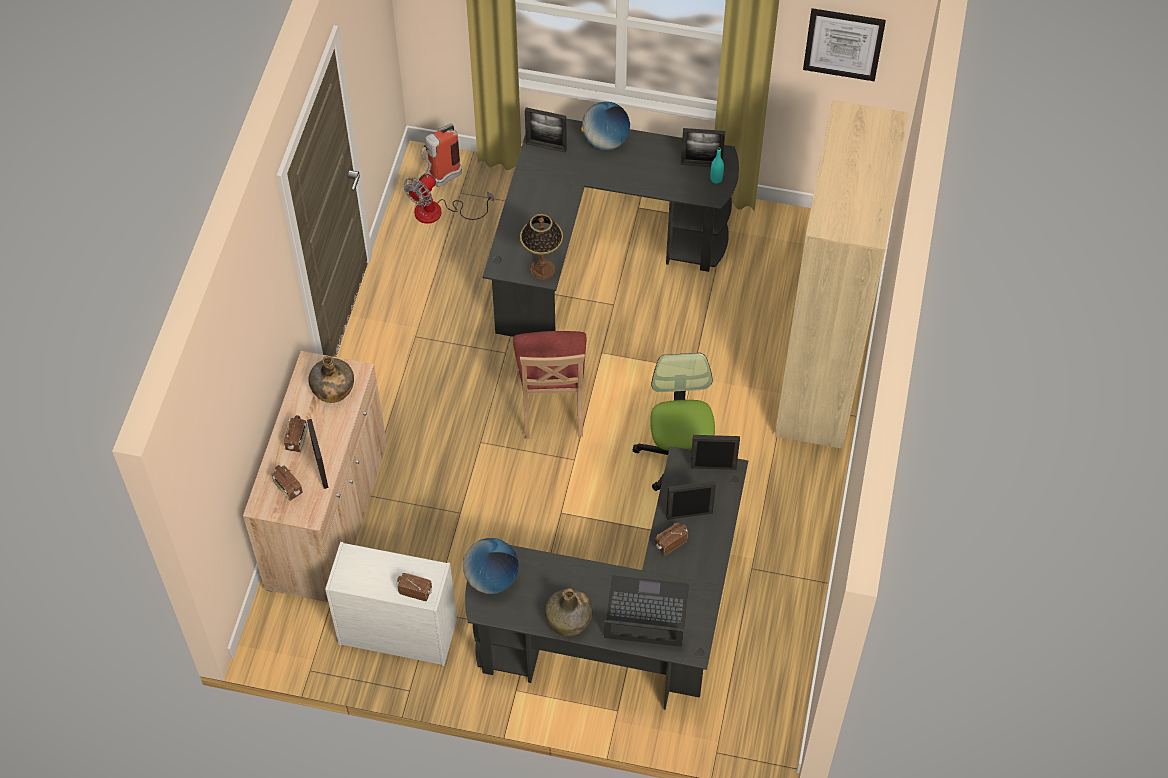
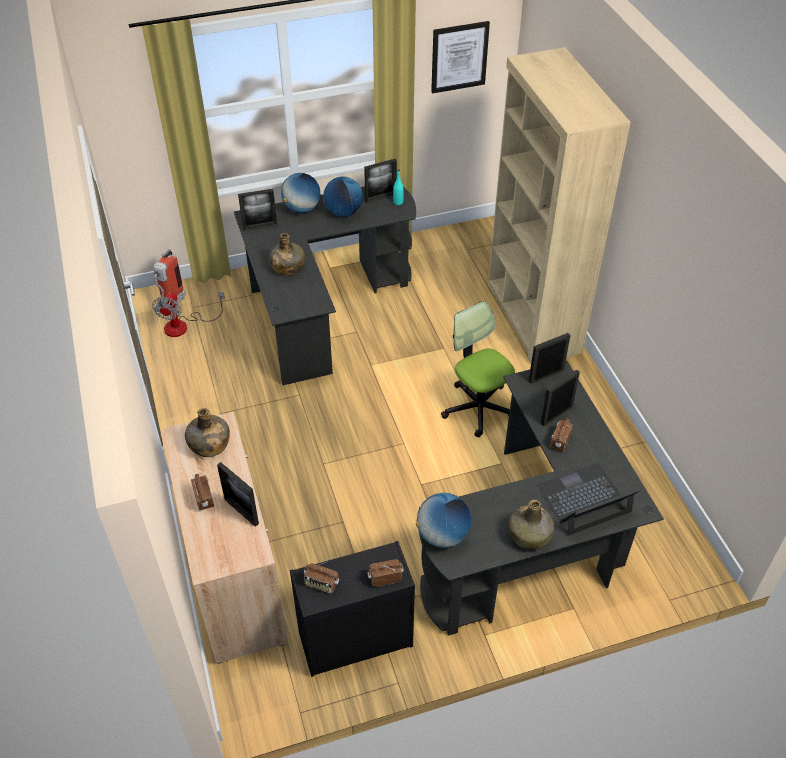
camera: 30 degrees left, 10 degrees down
(287, 488) = (221, 542): radio -> radio (321, 584)
(396, 632) = (354, 640): white dresser -> black dresser
(541, 213) = (287, 267): none -> green bottle
(542, 270) = (316, 302): table lamp -> none
(552, 407) = (361, 416): beige chair -> none
(647, 166) = (343, 212): none -> globe

